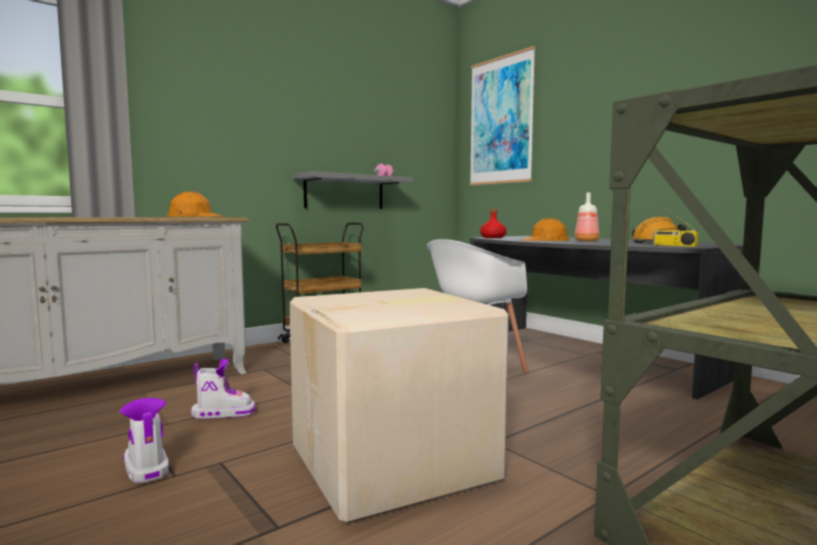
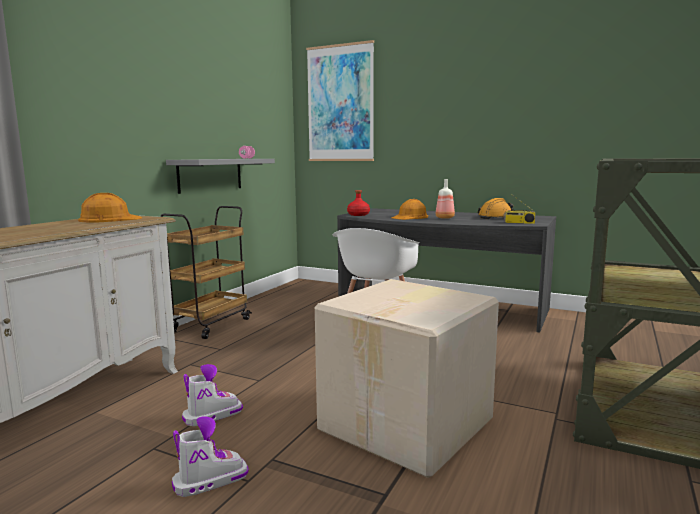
camera: 25 degrees left, 5 degrees up
(146, 467) = (210, 480): boot -> boot turned 120 degrees clockwise

